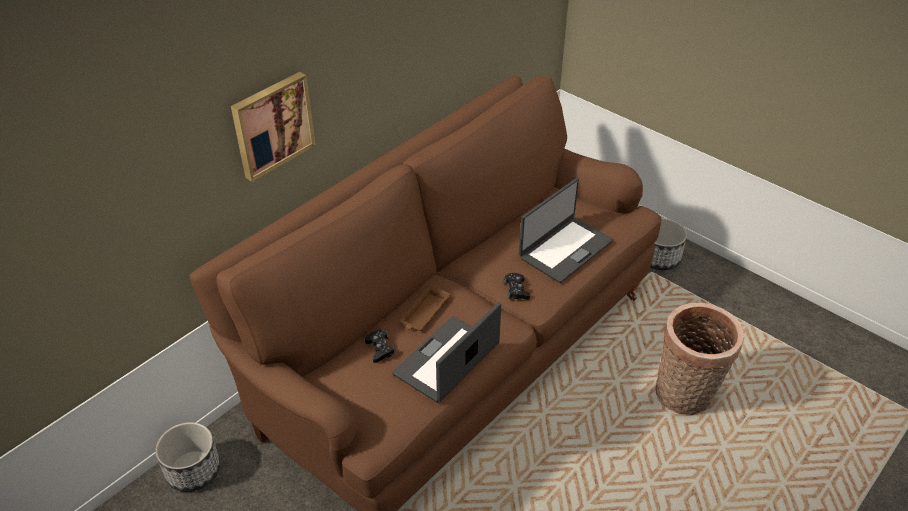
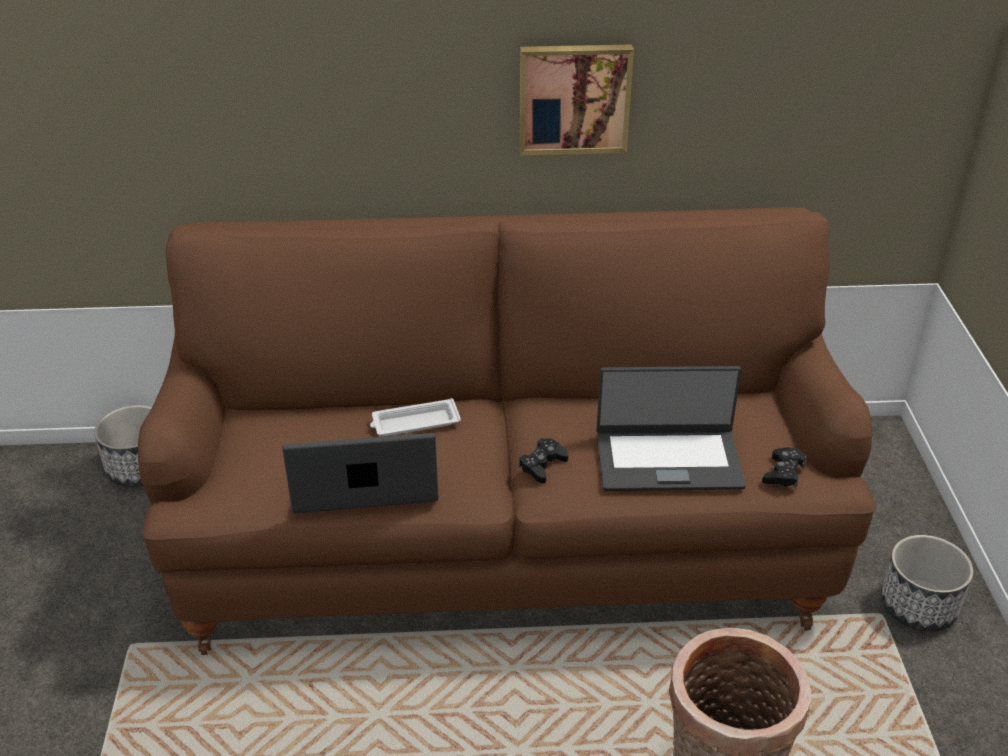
camera: 45 degrees right, 5 degrees down
(272, 124) = (337, 91): picture -> picture (574, 98)
(380, 349) = (321, 428): black game controller -> black game controller (783, 473)
(424, 312) = (414, 423): brown tray -> white tray

